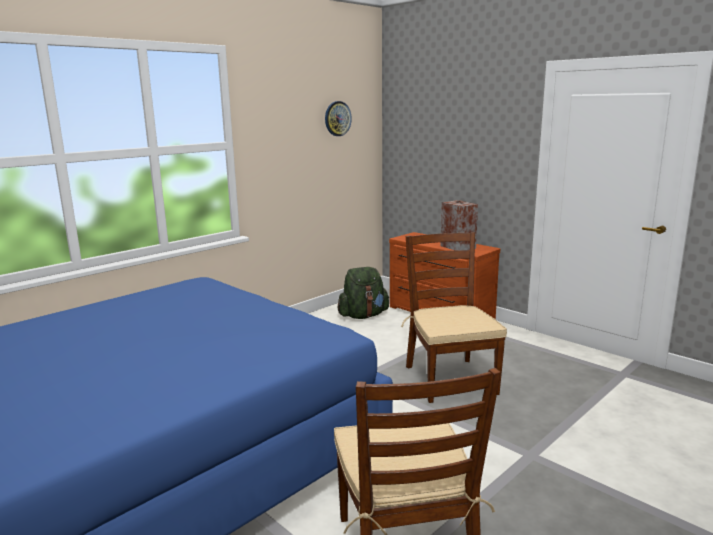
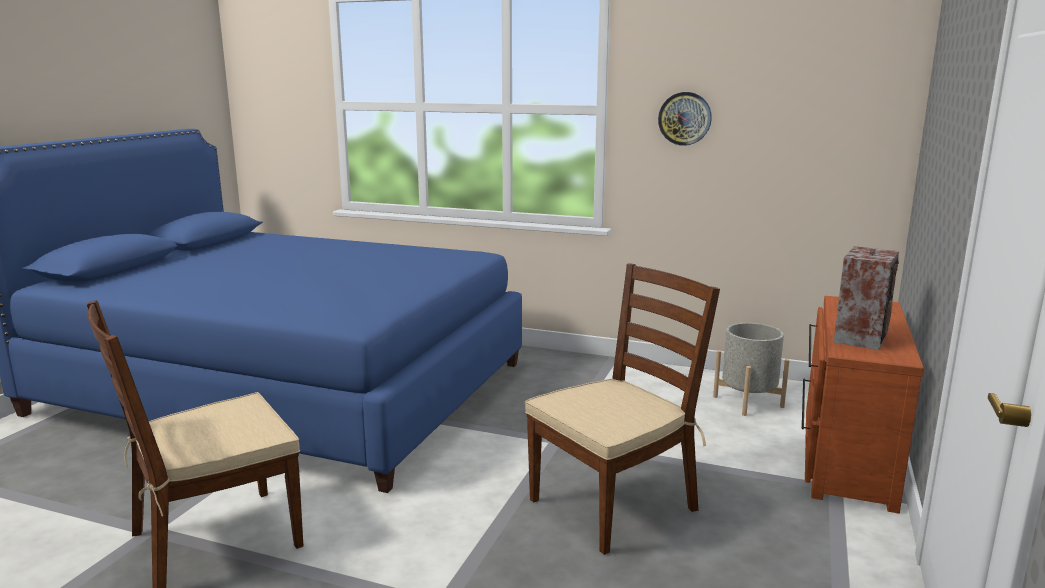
camera: 65 degrees right, 0 degrees up
(337, 118) = (806, 83): wall clock -> wall clock (684, 118)
(363, 316) = (748, 401): green backpack -> grey planter

